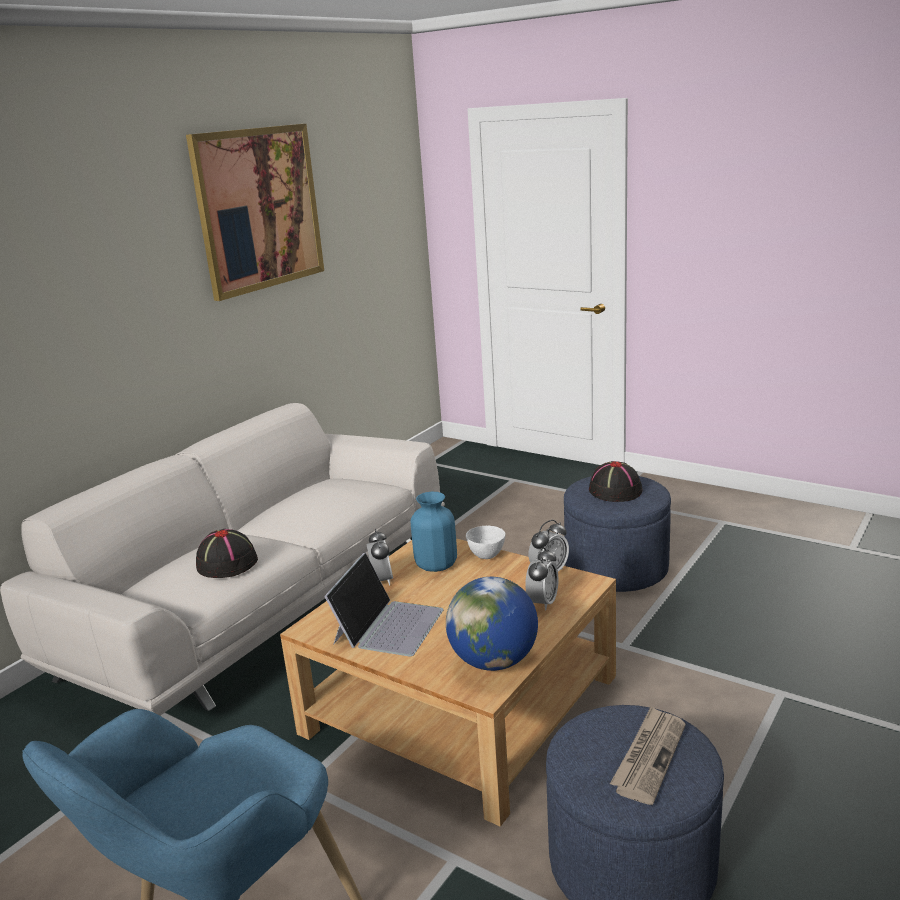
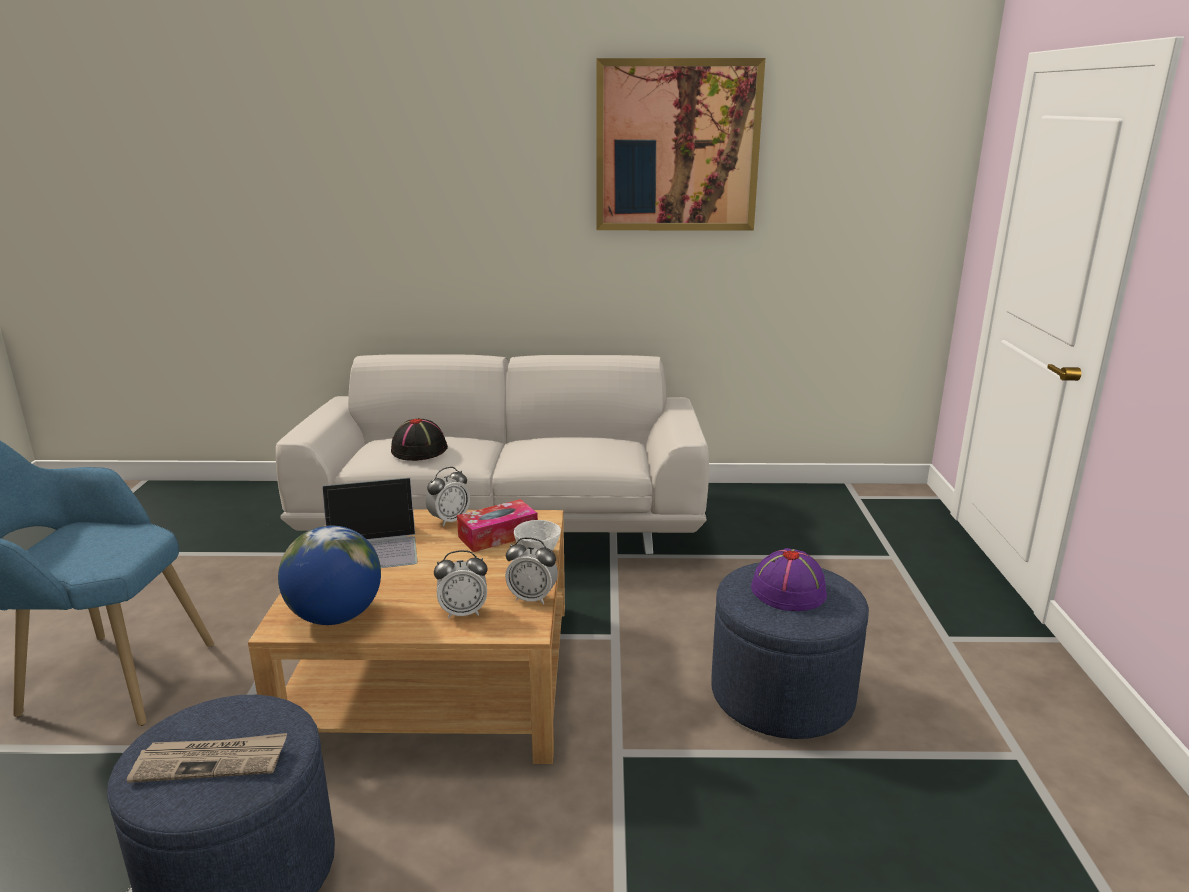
camera: 55 degrees right, 0 degrees up
(436, 564) = (498, 535): blue vase -> tissue box
(614, 491) = (788, 590): black hat -> purple hat

